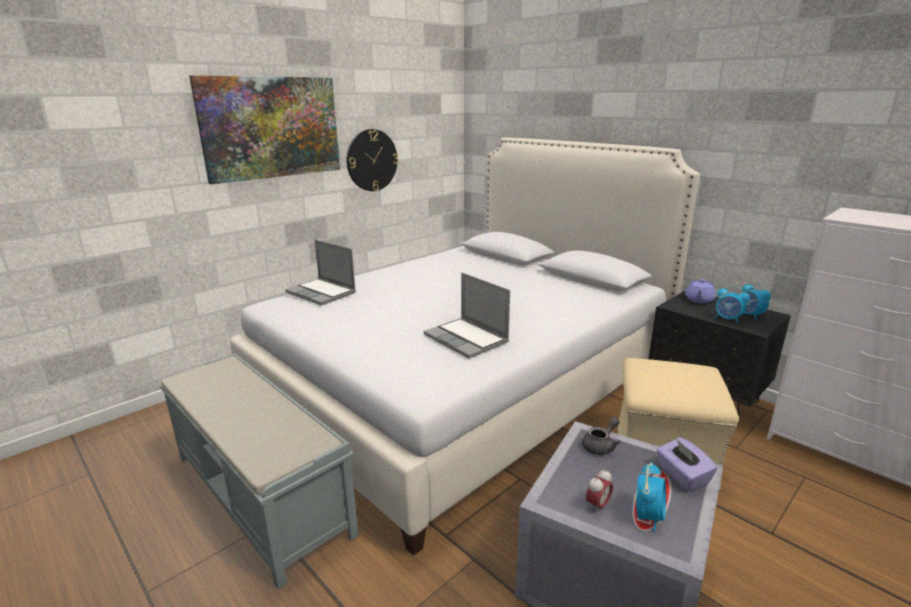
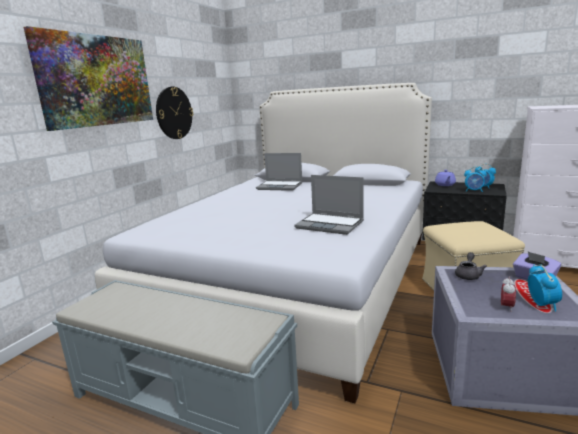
camera: 20 degrees left, 5 degrees down
(322, 293) = (174, 218): laptop -> laptop (280, 186)

